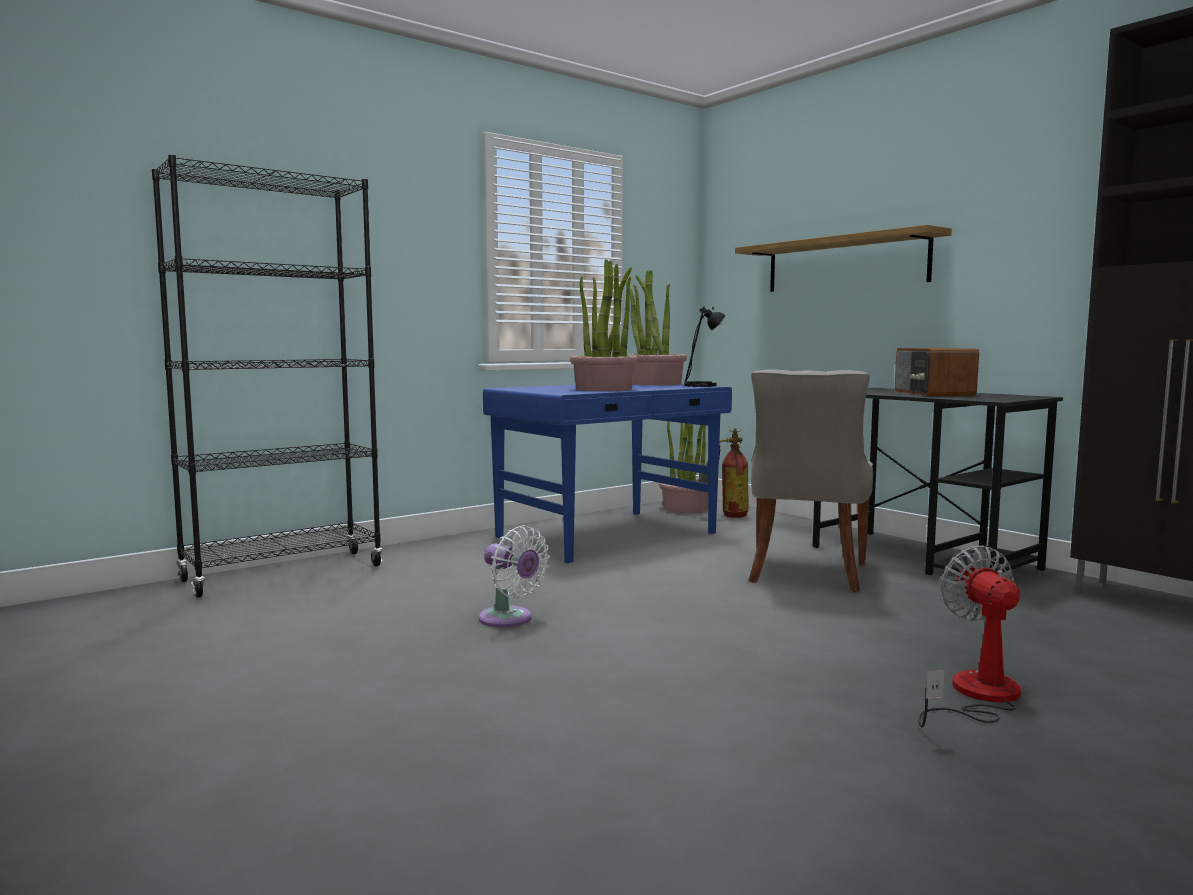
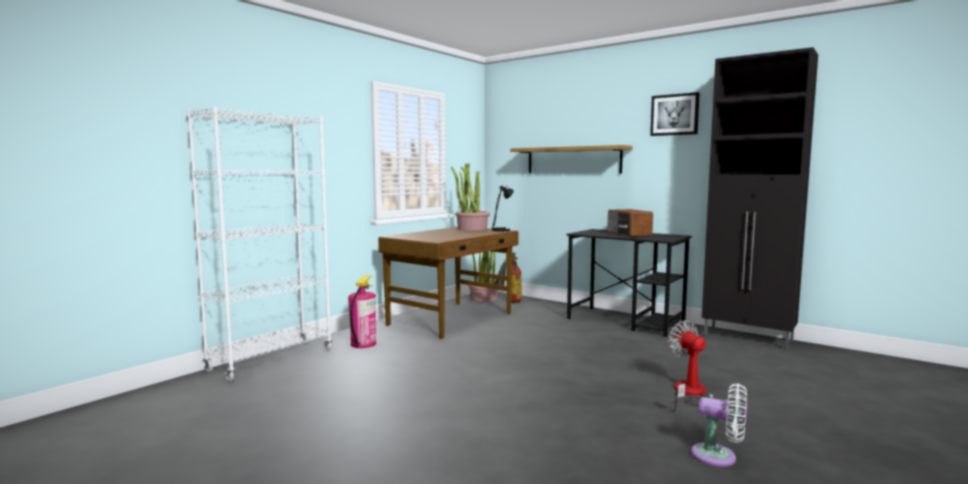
camera: 15 degrees left, 0 degrees up
(283, 573) = (271, 360): black bookcase -> white bookcase
(437, 561) = (363, 344): none -> fire extinguisher
(509, 619) = (435, 376): white fan -> white fan (718, 457)
(604, 389) = (453, 235): potted plant -> none
(609, 535) = (452, 319): blue desk -> brown desk
(806, 573) = (573, 335): grey chair -> none
(1035, 160) = (674, 114): none -> picture

